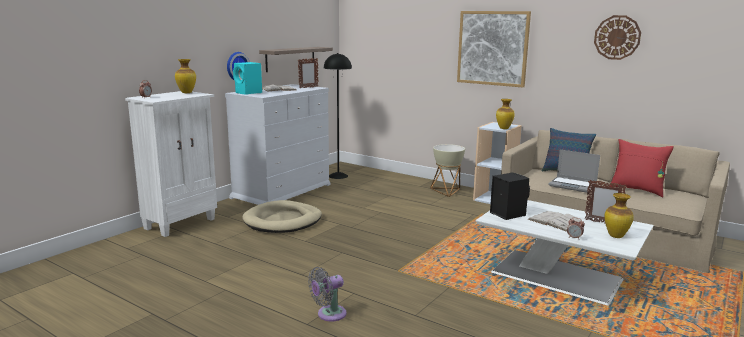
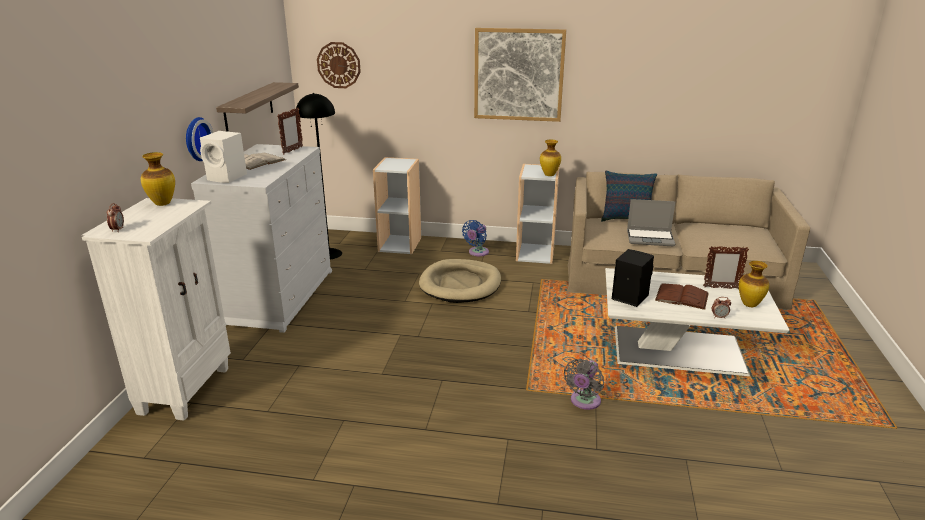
camera: 25 degrees left, 10 degrees up
(249, 93) = (228, 177): turquoise speaker -> white speaker
(283, 221) = (324, 347): beige dog bed -> beige dog bed (460, 284)
(329, 314) = (509, 480): grey fan -> grey fan (584, 402)
(393, 178) = (400, 244): none -> bookcase
(447, 191) = (477, 253): planter -> blue fan
(555, 221) = (681, 297): white book -> brown book
(617, 37) = (667, 61): wall clock -> wall clock (338, 65)
(636, 190) = (709, 233): red pillow -> none

